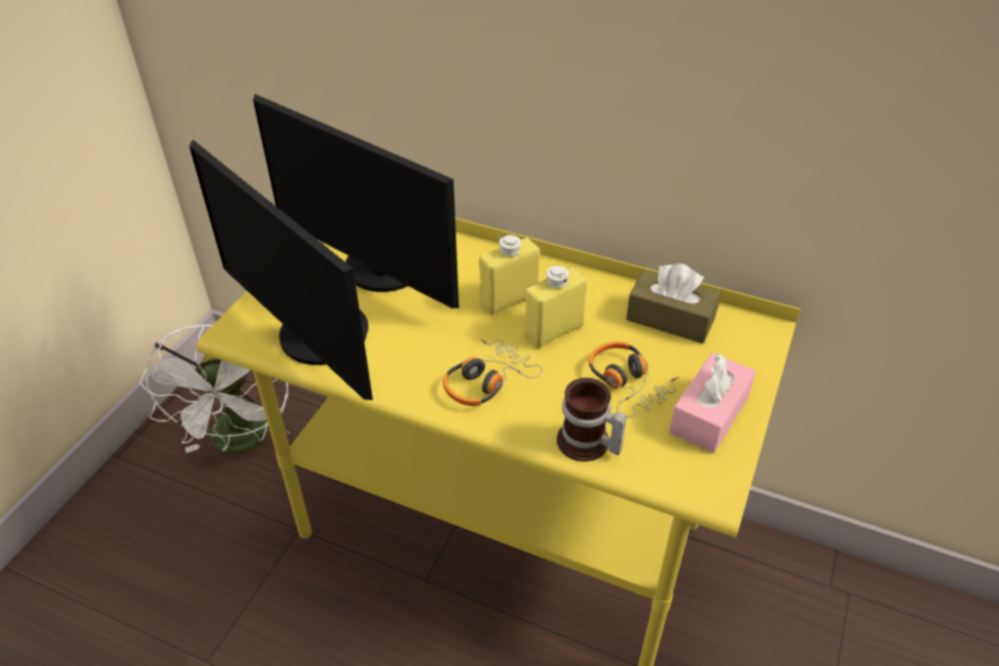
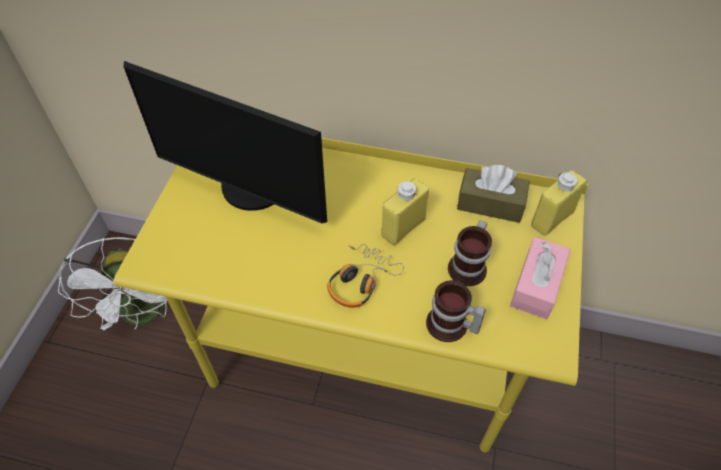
camera: 10 degrees left, 10 degrees up
(315, 339) = (212, 262): monitor -> none
(509, 300) = (362, 203): yellow bottle -> yellow bottle (552, 219)
(628, 383) = (470, 267): headphones -> mug

